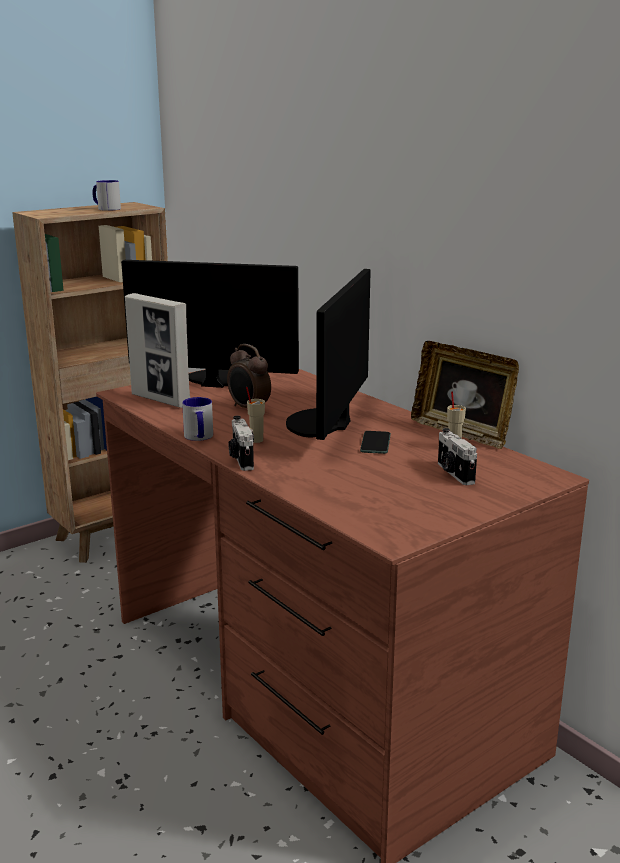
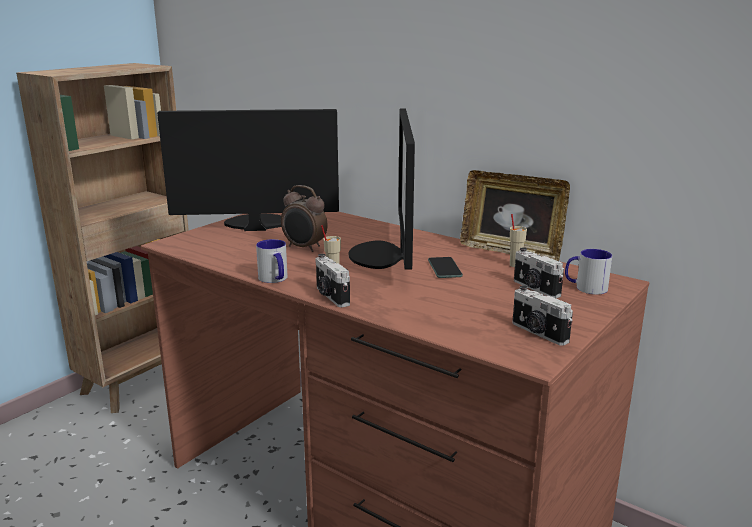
camera: 15 degrees left, 0 degrees up
(106, 208) = (113, 67): mug -> mug (585, 288)
(160, 400) = (212, 247): picture frame -> none
(418, 516) = (538, 333): none -> camera

